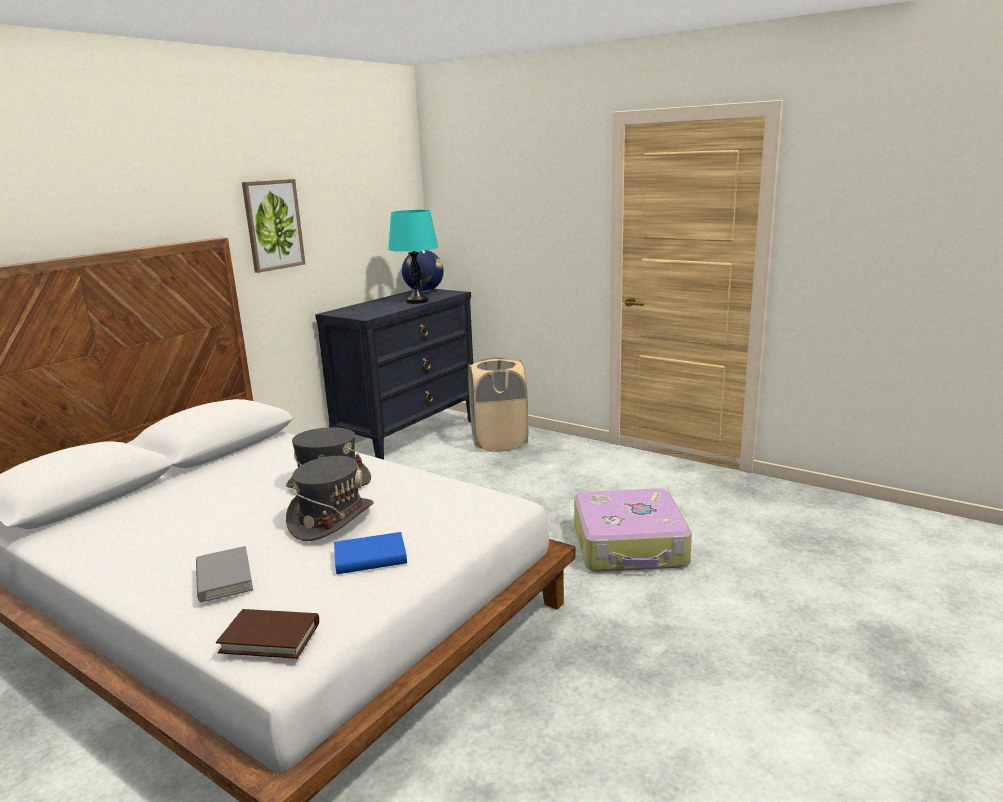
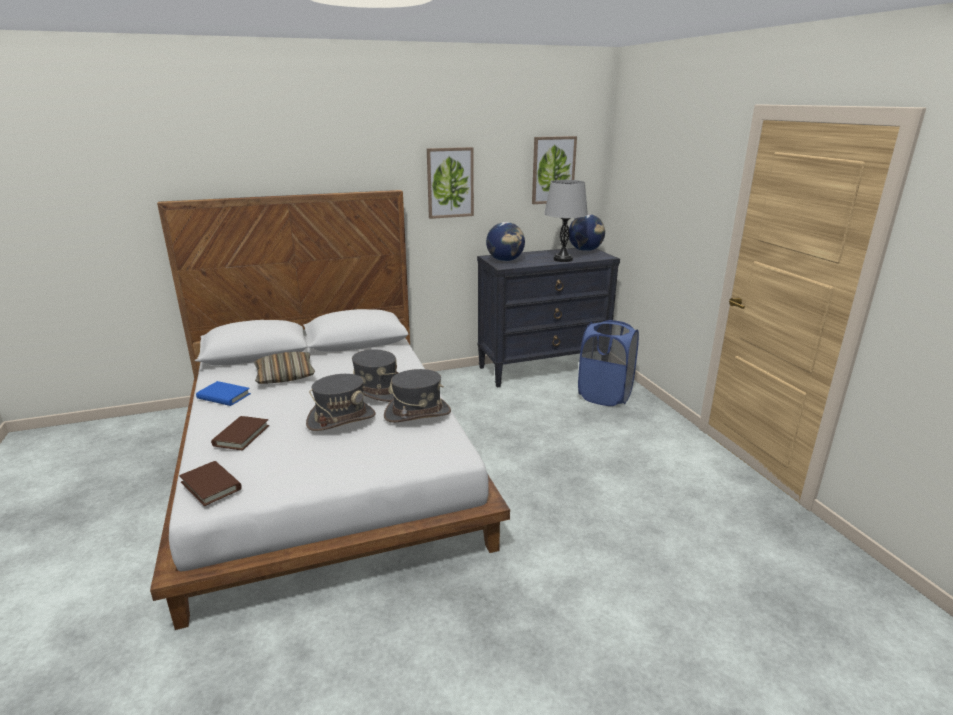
camera: 35 degrees right, 5 degrees up
(172, 506) = (285, 376): none -> pillow
(224, 578) = (241, 435): grey book -> brown book
(357, 312) = (505, 260): none -> globe
(370, 557) = (325, 457): blue book -> blue book (224, 396)
(375, 203) = (553, 170): none -> picture
(411, 485) = (417, 413): none -> grey hat
(417, 301) = (563, 259): turquoise table lamp -> grey table lamp
(499, 442) = (605, 395): beige laundry basket -> blue laundry basket
(630, 546) = (605, 529): suitcase -> none

